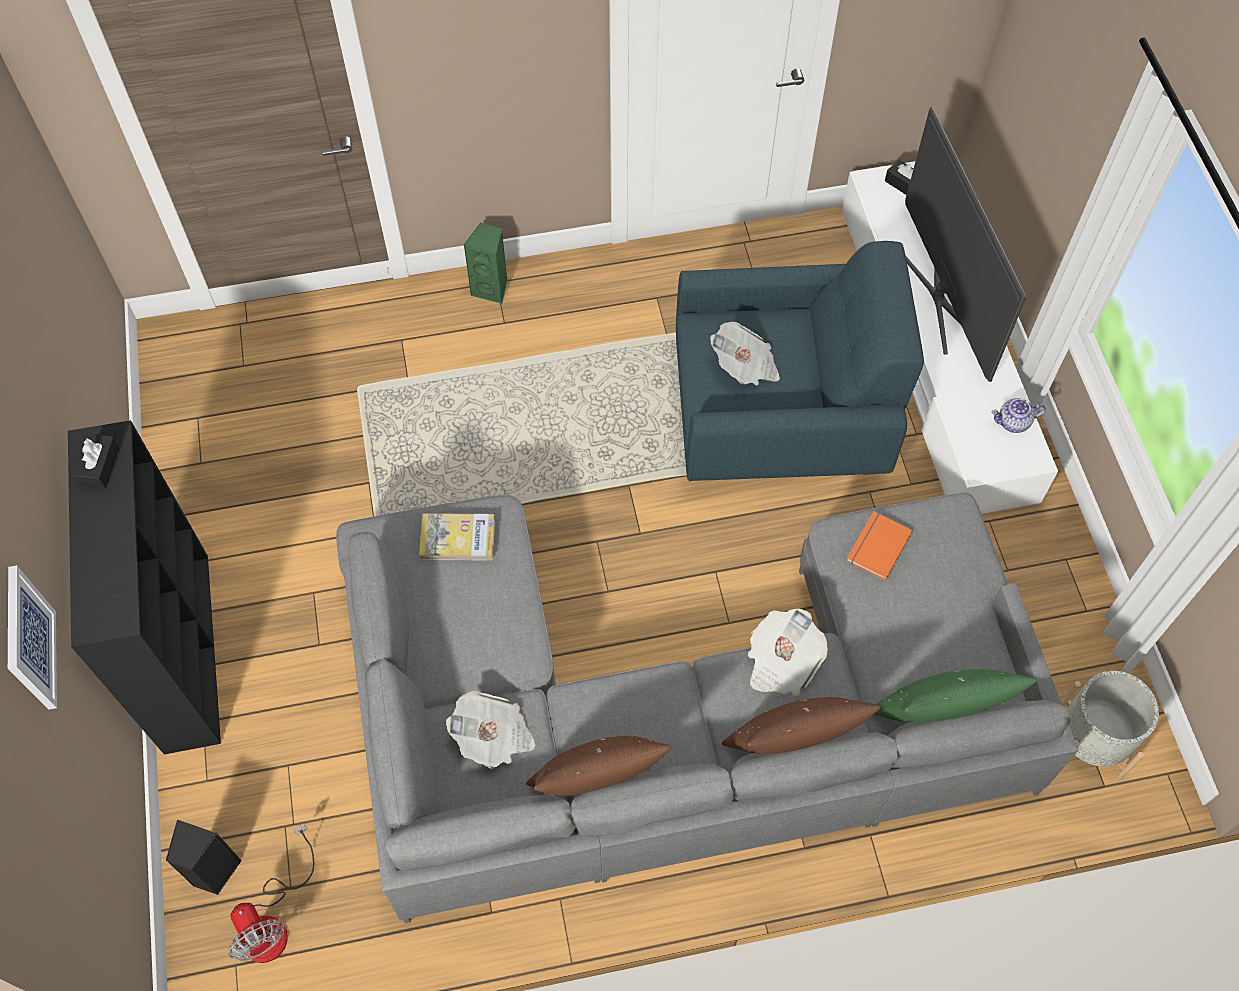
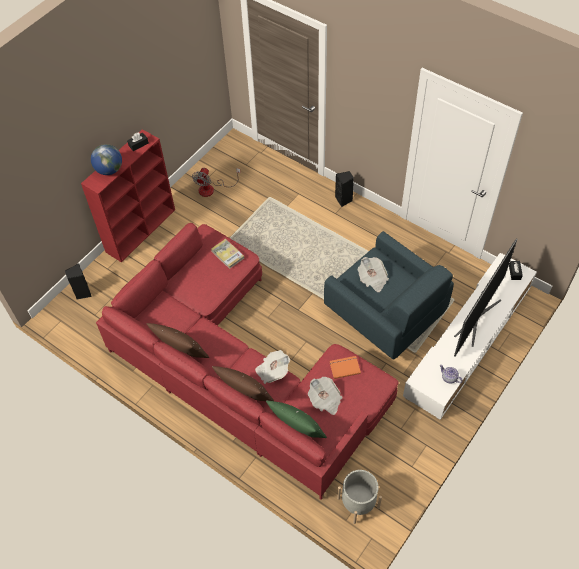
camera: 50 degrees right, 5 degrees down
(28, 639) = (62, 166): picture -> none
(102, 567) = (109, 170): none -> globe
(186, 649) = (141, 230): black bookcase -> red bookcase
(273, 922) = (80, 319): fan -> fan (212, 189)
(492, 288) = (344, 200): green speaker -> black speaker
(494, 737) = (172, 315): newspaper -> newspaper (325, 400)
(672, 719) = (241, 369): grey sofa -> red sofa

